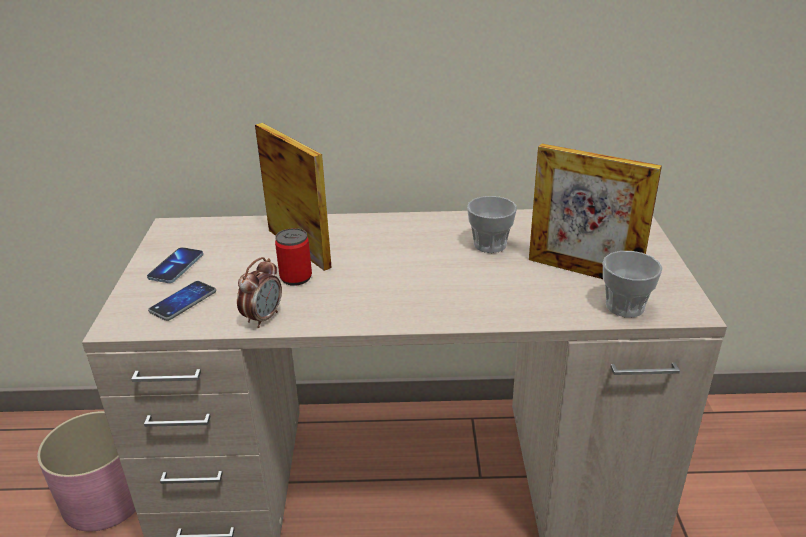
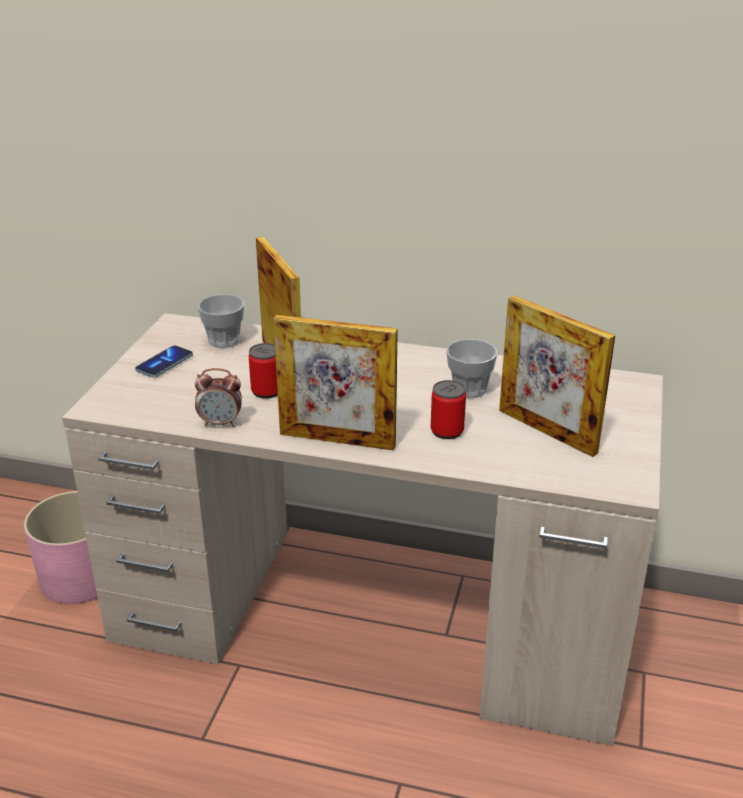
camera: 15 degrees right, 0 degrees up
(183, 301) = (158, 396): phone -> none
(263, 318) = (220, 423): alarm clock -> alarm clock turned 45 degrees clockwise
(391, 314) = (337, 439): none -> picture frame
(492, 287) = (447, 431): none -> can
(625, 306) = (567, 472): cup -> cup (224, 341)

